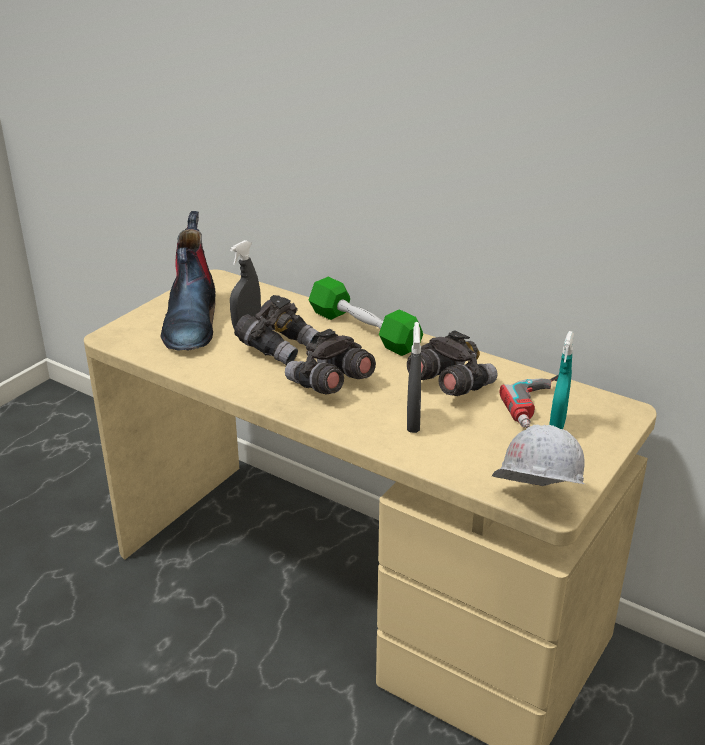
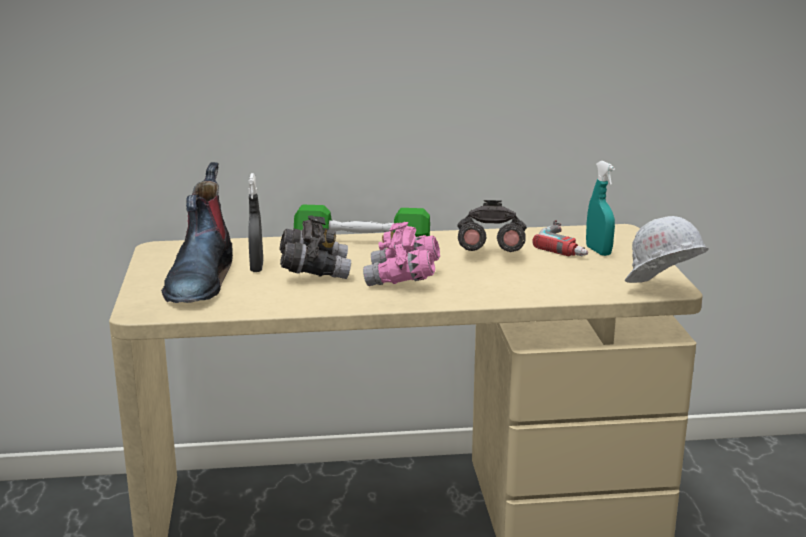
camera: 40 degrees left, 10 degrees down
(191, 322) = (200, 280): boot -> boot turned 45 degrees clockwise
(329, 385) = (402, 280): grey binoculars -> pink binoculars
(413, 422) = (505, 279): grey spray bottle -> none

